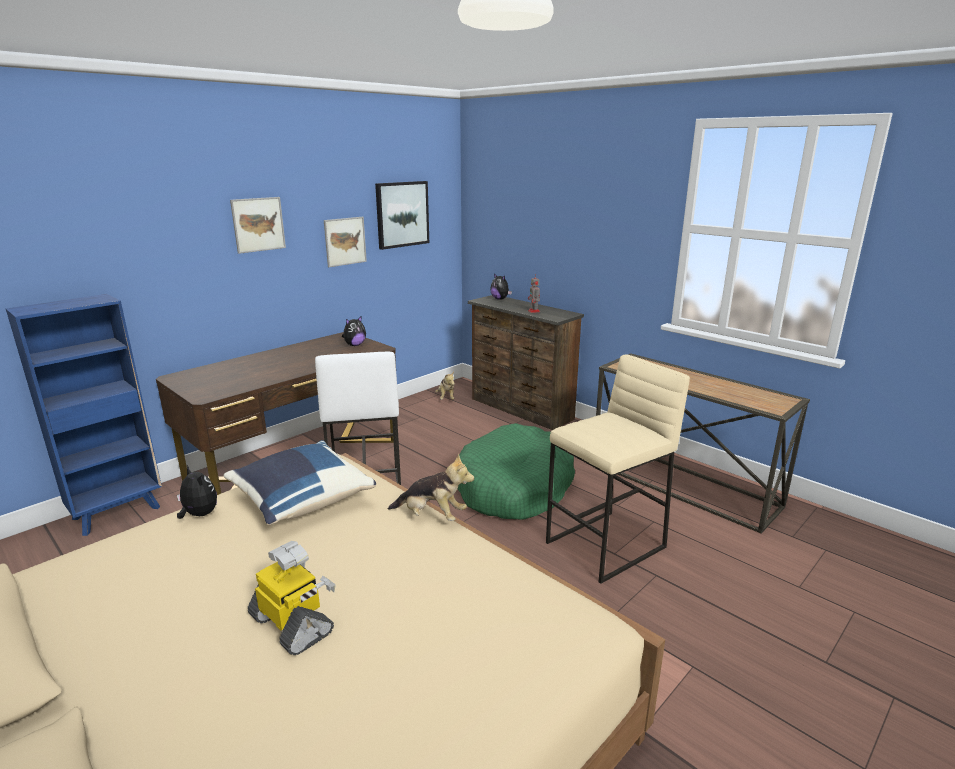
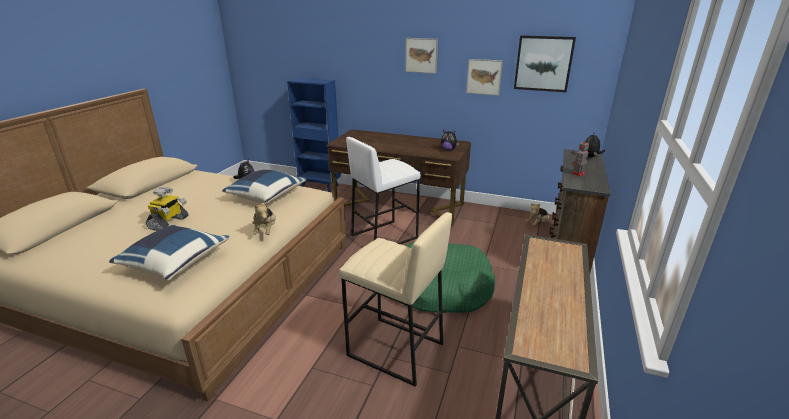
camera: 65 degrees right, 5 degrees up
(479, 619) = (175, 263): none -> blue pillow

